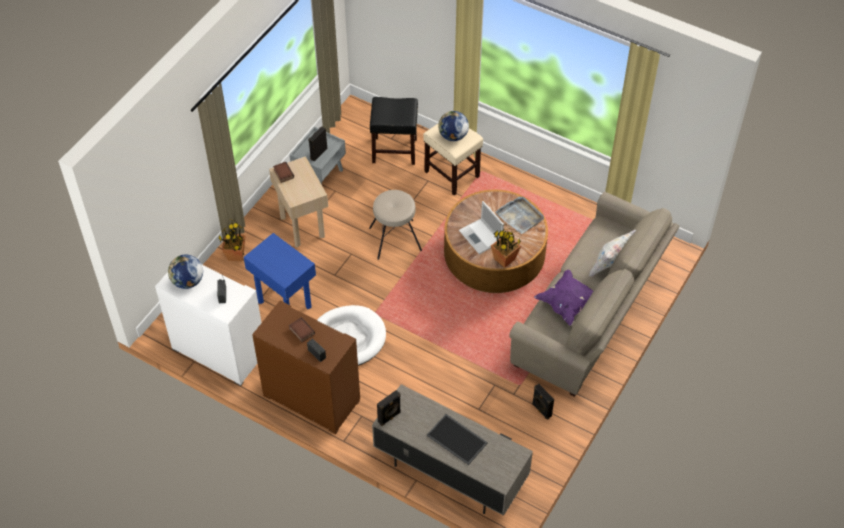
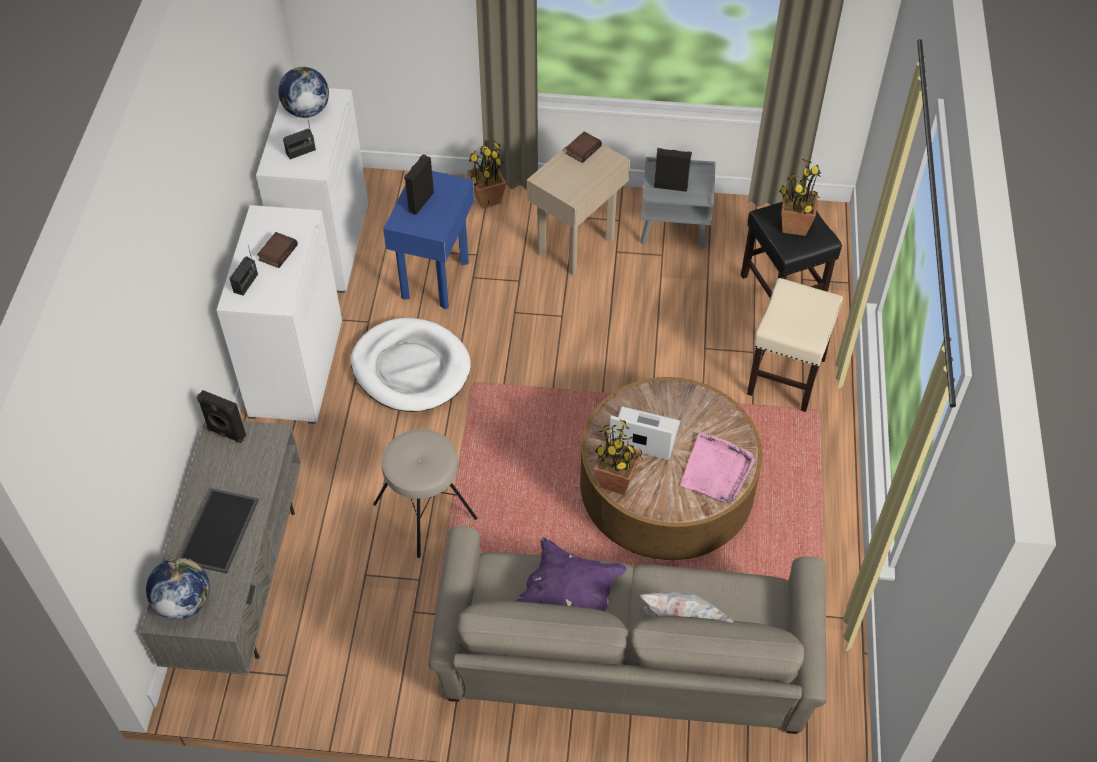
camera: 65 degrees right, 0 degrees up
(310, 398) = (295, 368): brown cabinet -> white cabinet
(393, 111) = (794, 226): none -> potted plant
(395, 239) = (619, 354): beige stool -> beige stool (426, 510)
(453, 136) = (797, 314): globe -> globe (183, 602)
(481, 236) = (643, 434): laptop -> laptop turned 75 degrees clockwise
(520, 216) = (716, 471): grey tray -> pink tray
(541, 410) = (400, 661): black speaker -> black speaker (420, 202)

